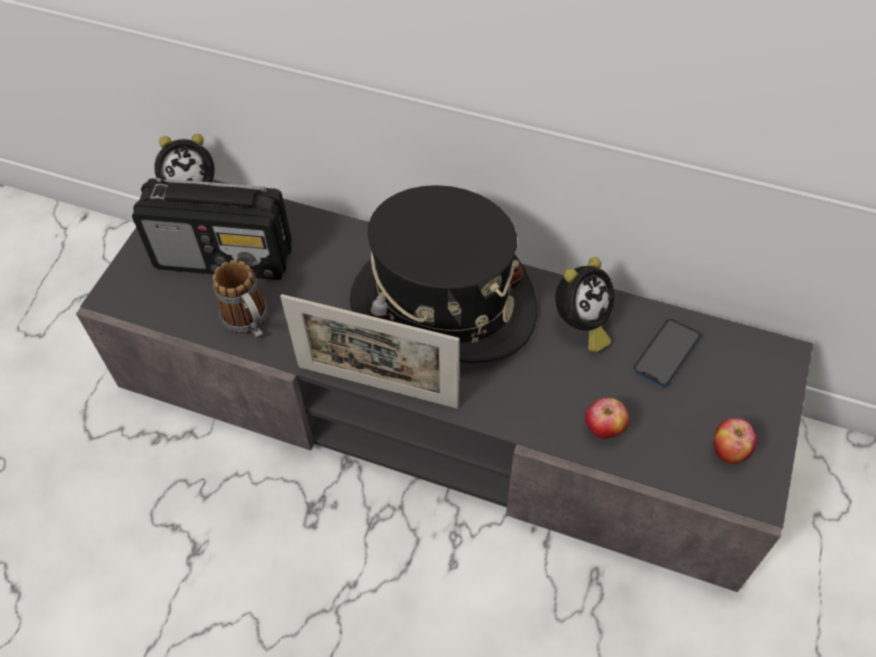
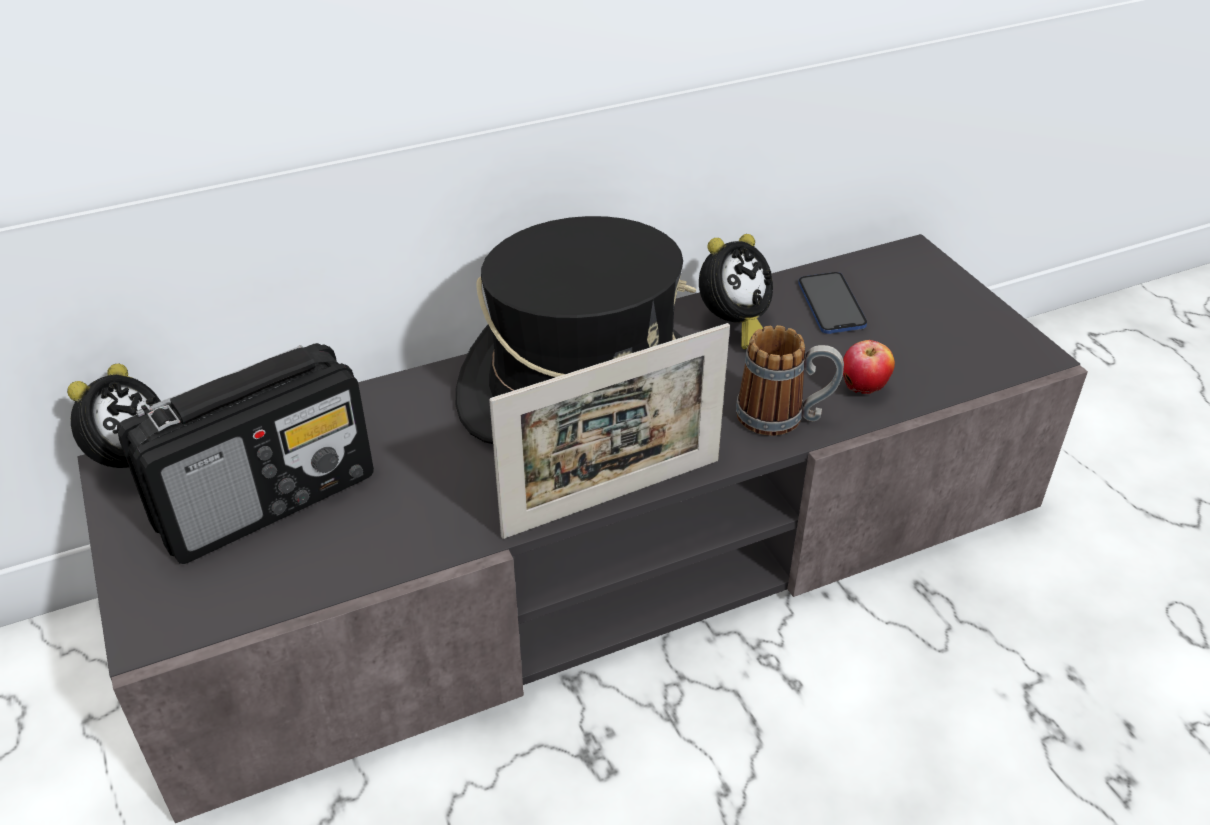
camera: 45 degrees left, 15 degrees down
(250, 323) = (387, 539): mug -> mug (784, 418)
(581, 324) = (733, 327): alarm clock -> alarm clock turned 45 degrees clockwise
(728, 451) = (972, 340): apple -> none

